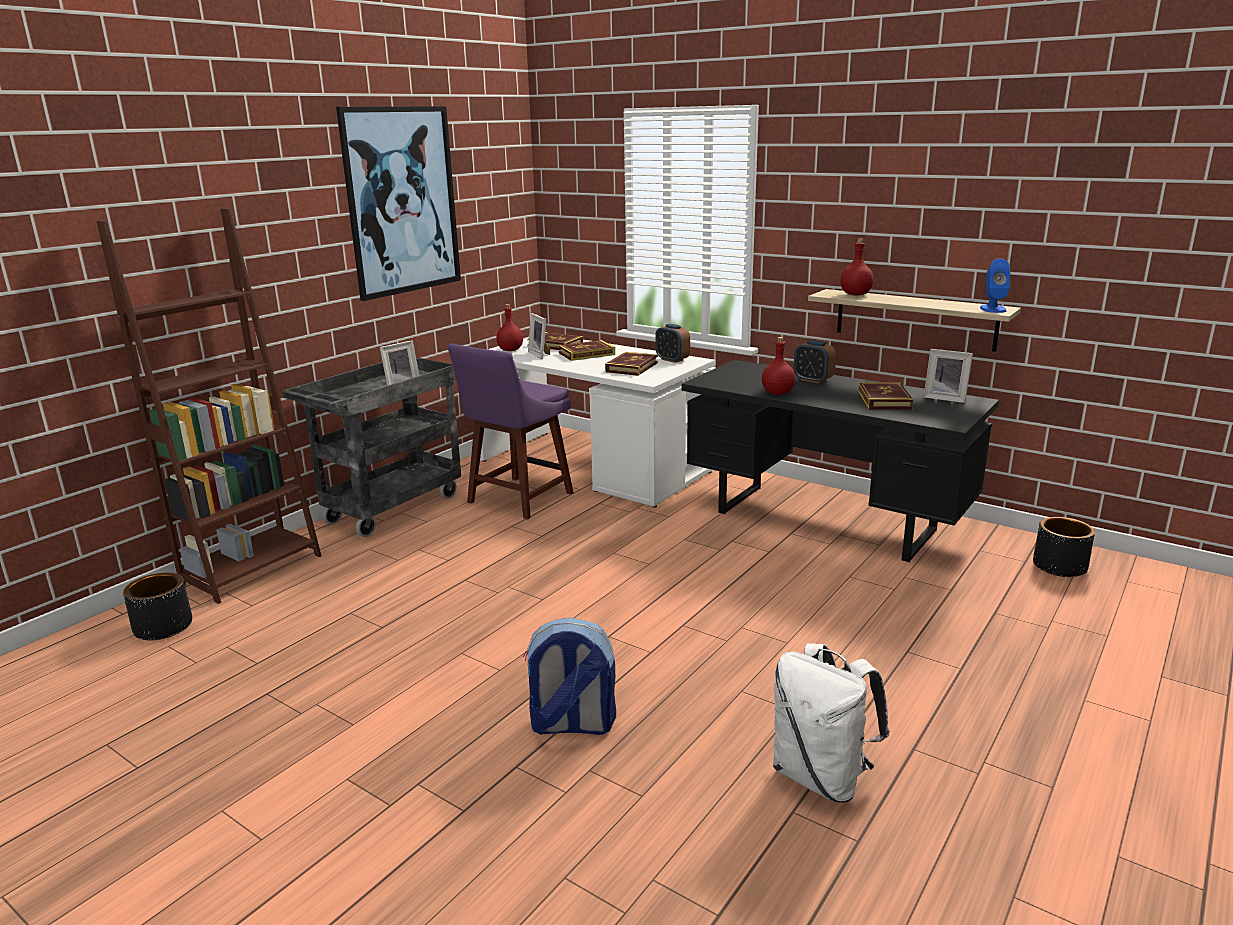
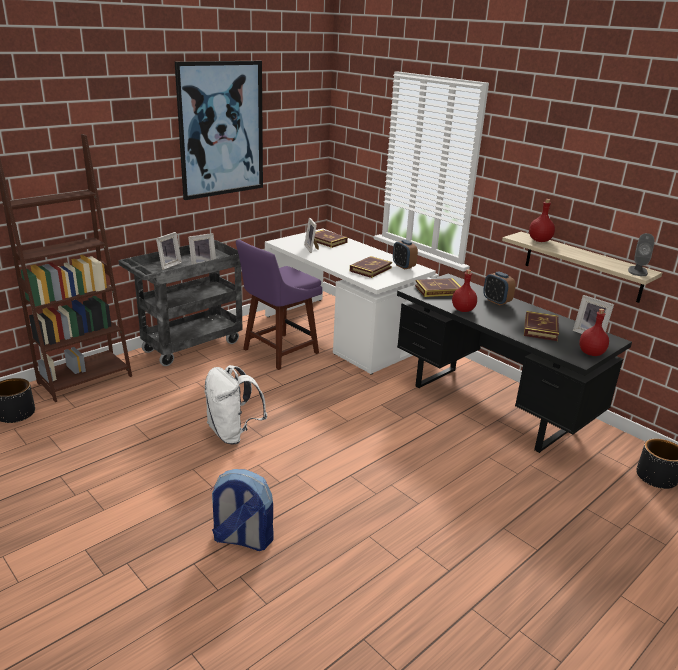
camera: 10 degrees right, 5 degrees up
(352, 392) = (168, 265): none -> picture frame
(510, 350) = (293, 241): red bottle -> red bottle (590, 353)
(586, 354) = (345, 252): book -> book (438, 290)
(821, 776) = (395, 616): white backpack -> white backpack (233, 433)
(992, 309) = (637, 271): blue speaker -> grey speaker

